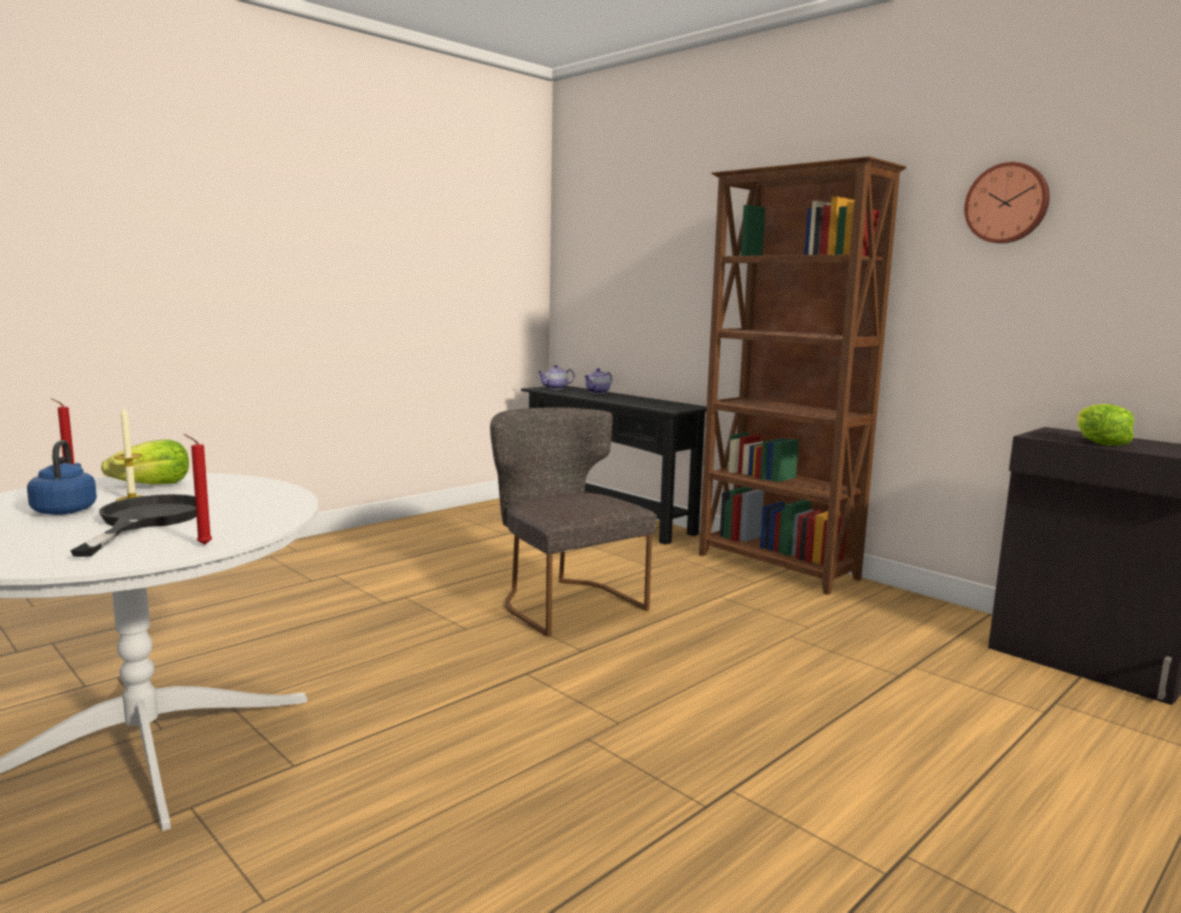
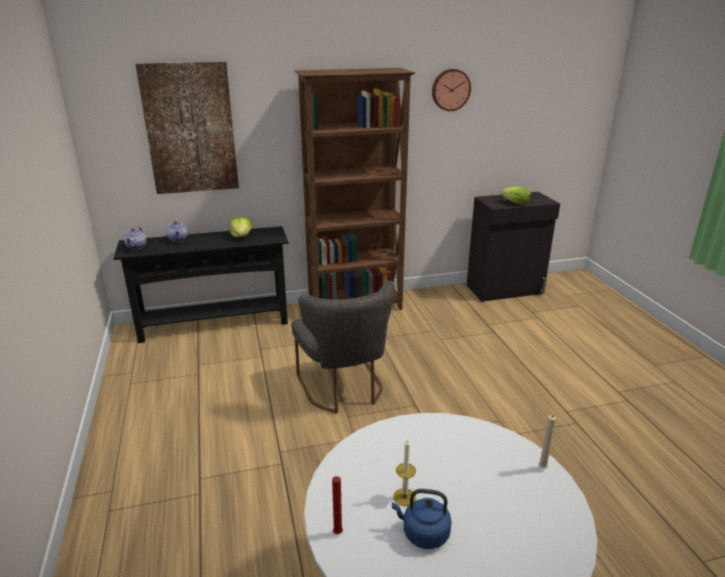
camera: 60 degrees left, 15 degrees up
(144, 521) = (475, 492): black frying pan -> none
(153, 485) = (359, 484): lettuce -> lettuce (242, 236)
(202, 545) = (542, 469): red candle -> beige candle
(563, 602) = (344, 389): grey chair -> grey chair turned 105 degrees counterclockwise
(639, 259) = (190, 129): none -> picture

